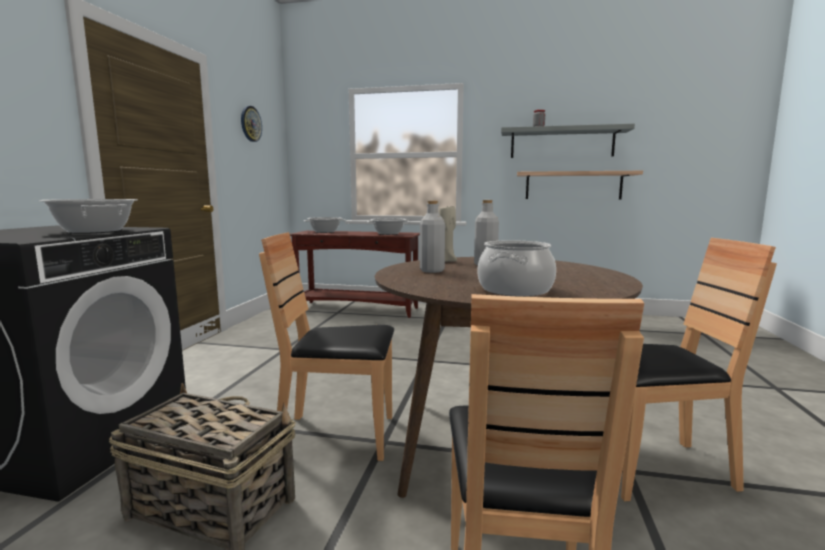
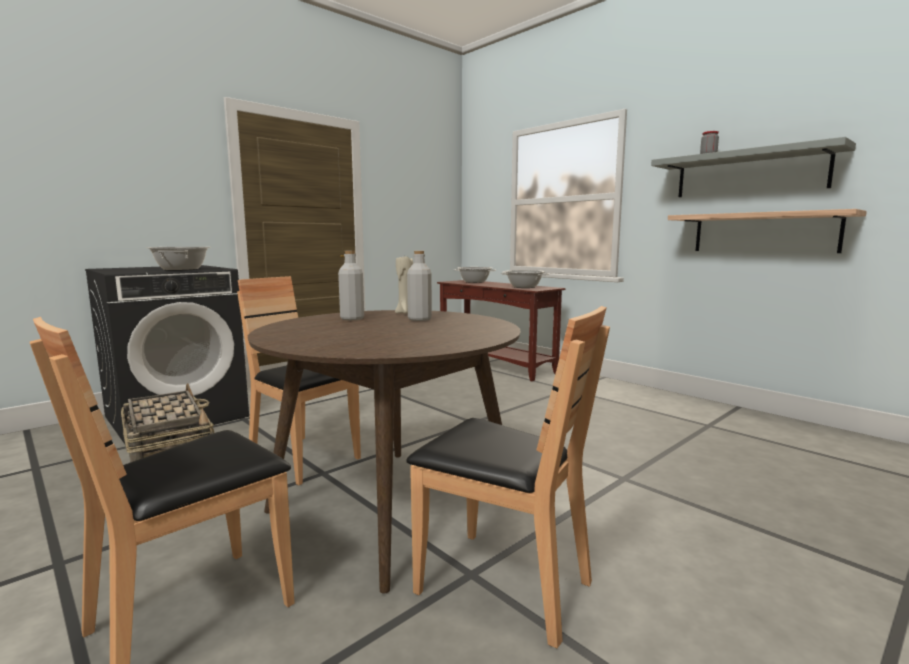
camera: 35 degrees right, 0 degrees up
(250, 124) = (411, 177): wall clock -> none
(515, 290) = (325, 339): cooking pot -> none

